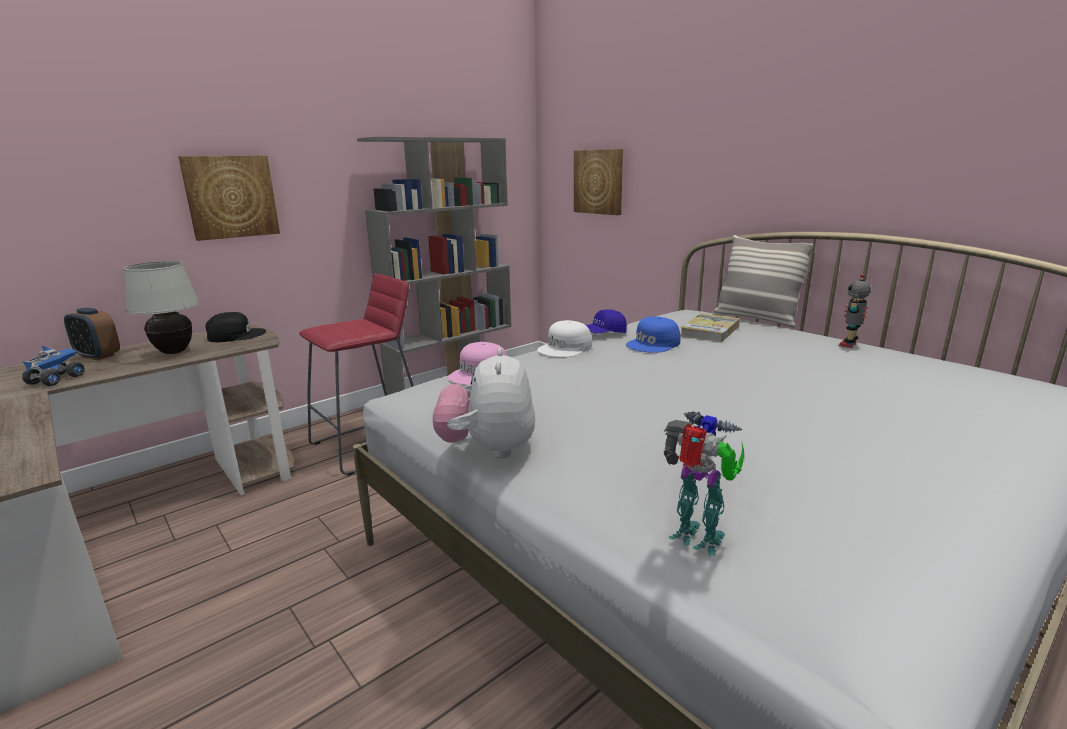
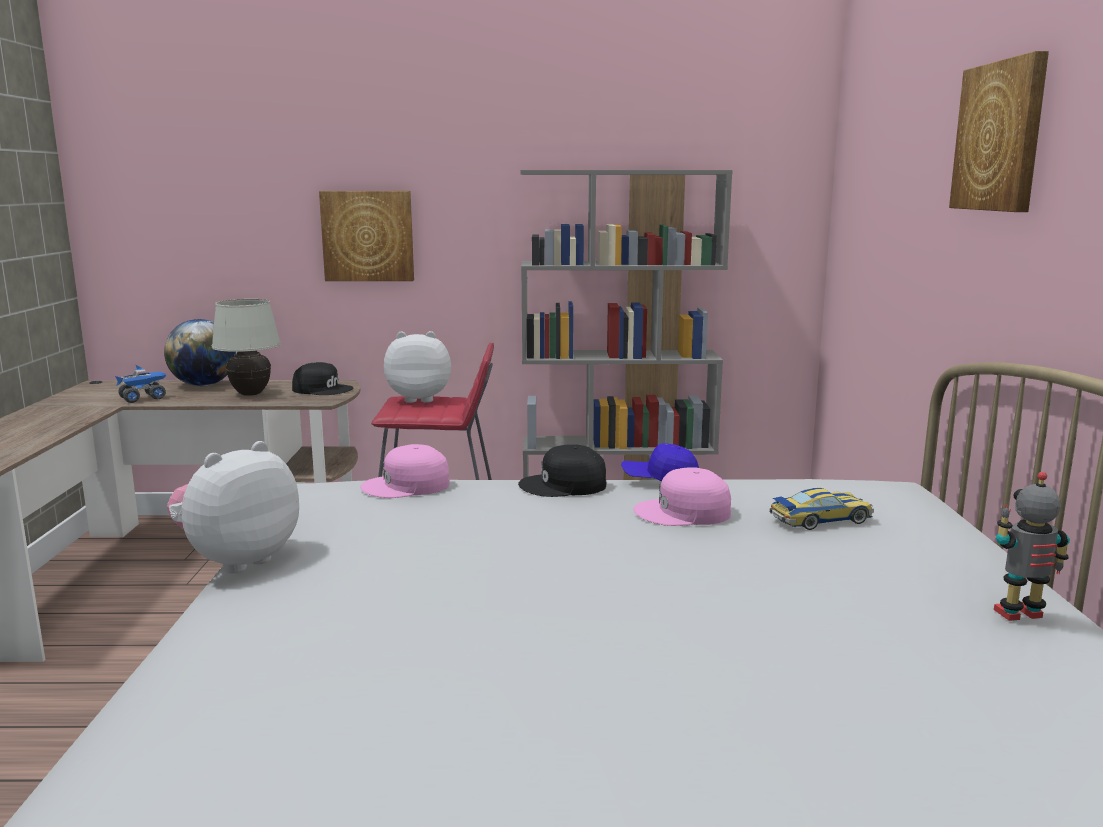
camera: 40 degrees right, 5 degrees down
(98, 356) = (203, 385): alarm clock -> globe
(333, 326) = (420, 399): none -> plush toy
(565, 348) = (564, 485): white cap -> black cap
(599, 182) = (876, 242): picture -> picture (1000, 137)
(654, 344) = (683, 512): blue cap -> pink cap
(698, 541) = (146, 717): toy robot -> none
(710, 331) = (821, 519): book -> toy car
(755, 319) = (974, 527): pillow -> none

